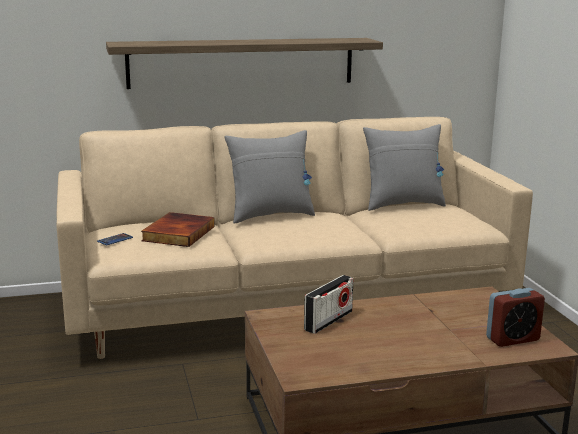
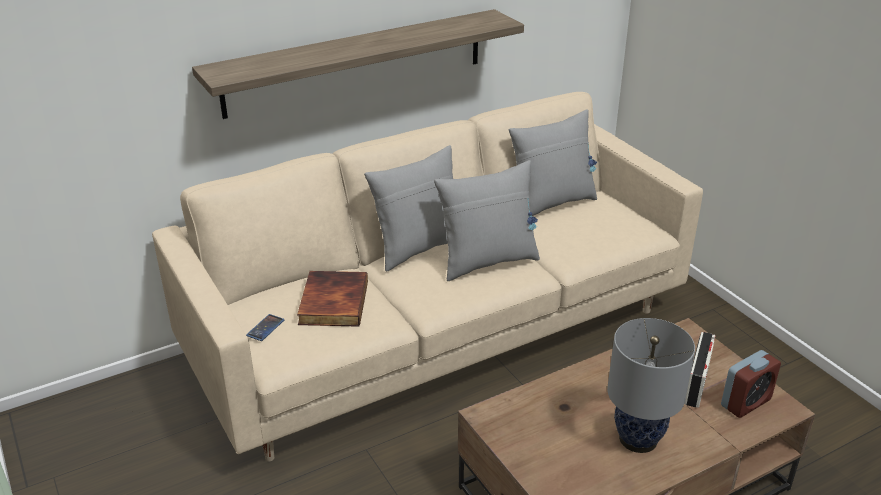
camera: 15 degrees left, 15 degrees up
(322, 228) = (487, 263): none -> grey pillow
(328, 321) = (554, 410): radio -> radio (696, 384)
(393, 346) = (638, 438): none -> grey table lamp

